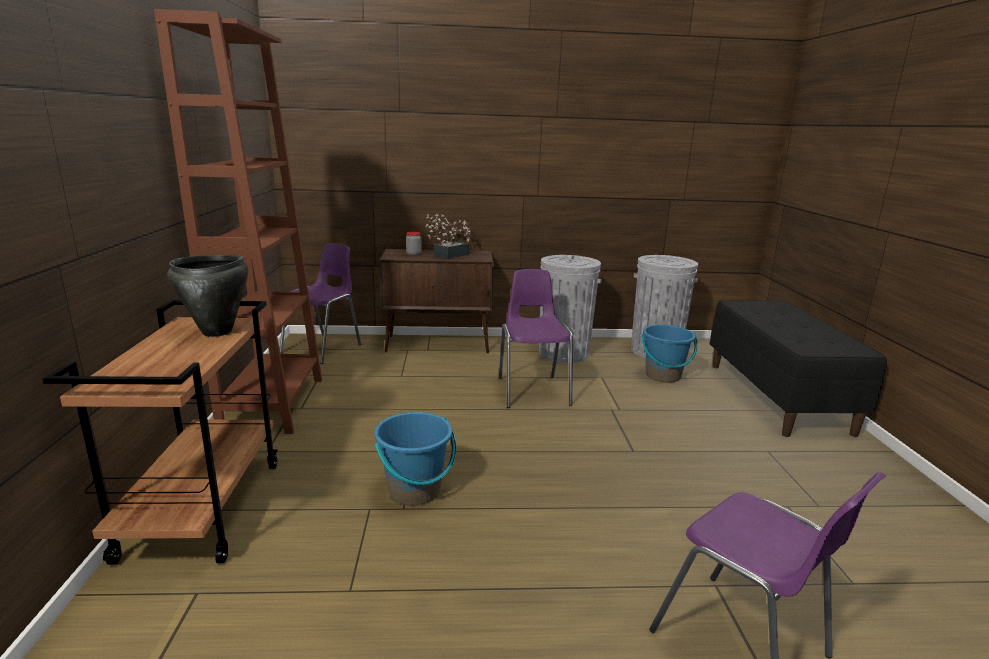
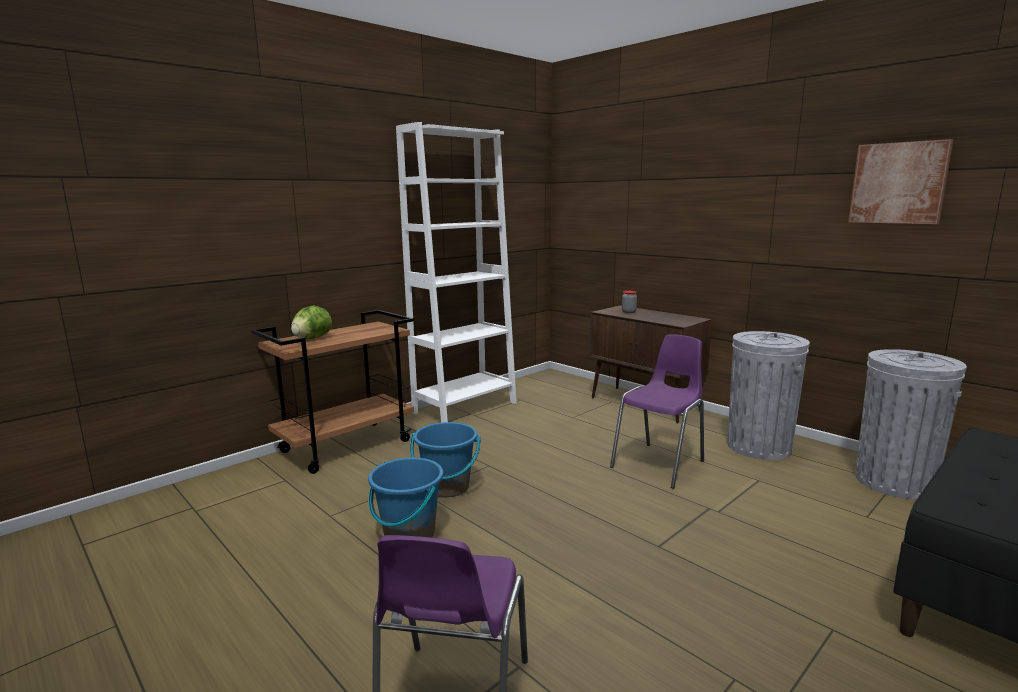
camera: 50 degrees right, 5 degrees down
(152, 364) = (312, 338): none -> lettuce
(217, 332) = (372, 331): black cooking pot -> none
(274, 404) = (465, 407): brown bookcase -> white bookcase
(324, 348) = (553, 383): purple chair -> none
(448, 255) = (657, 316): potted plant -> none
(634, 129) = (898, 183): none -> picture
(663, 376) = (847, 507): blue bucket -> blue bucket (409, 534)

